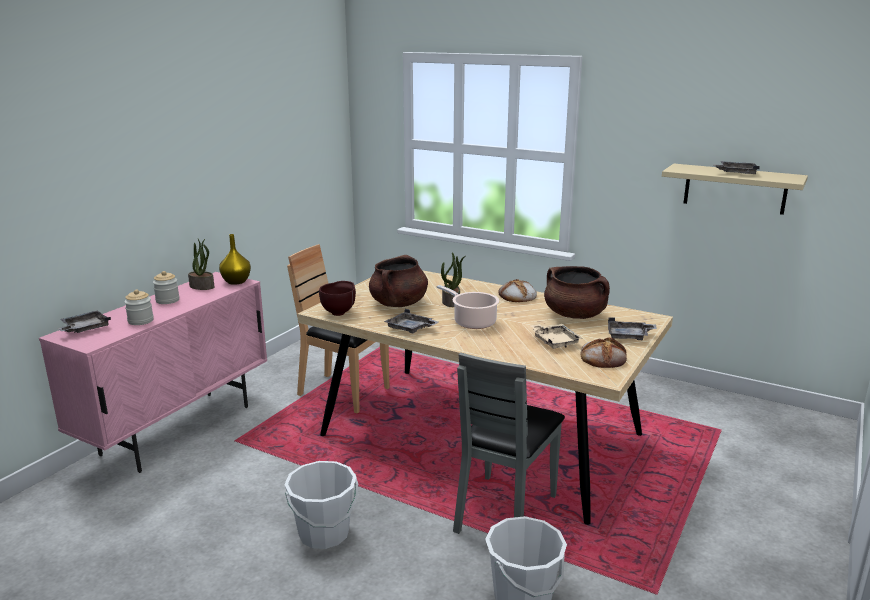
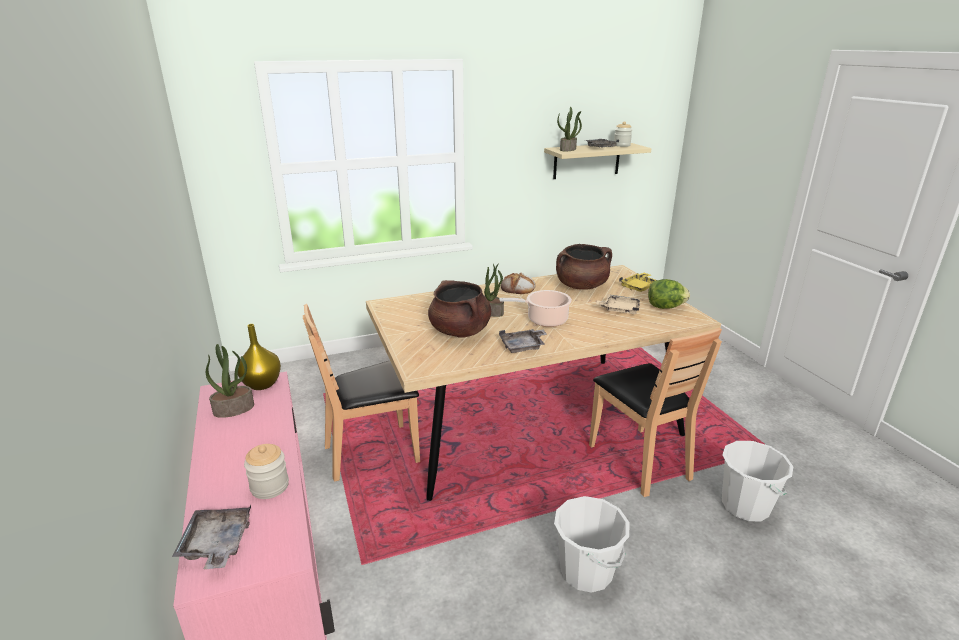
camera: 50 degrees left, 5 degrees up
(167, 300) = (234, 446): jar -> jar (621, 145)
(339, 312) = (437, 362): brown bowl -> none
(504, 512) = (639, 461): grey chair -> brown chair
(603, 358) = (665, 307): bread -> lettuce
(629, 336) = (639, 287): grey tray -> yellow tray
(688, 168) = (568, 149): none -> potted plant

